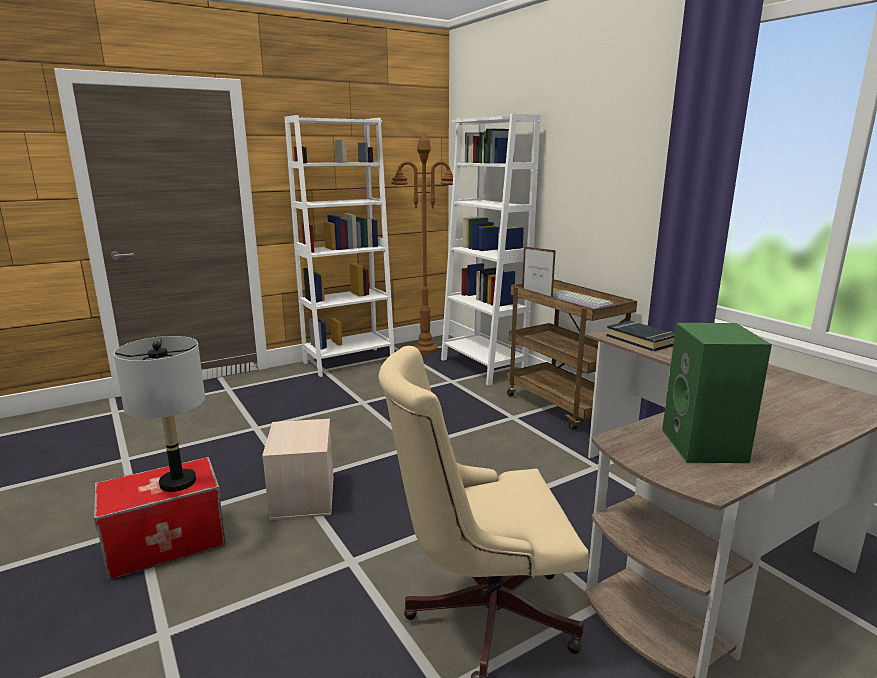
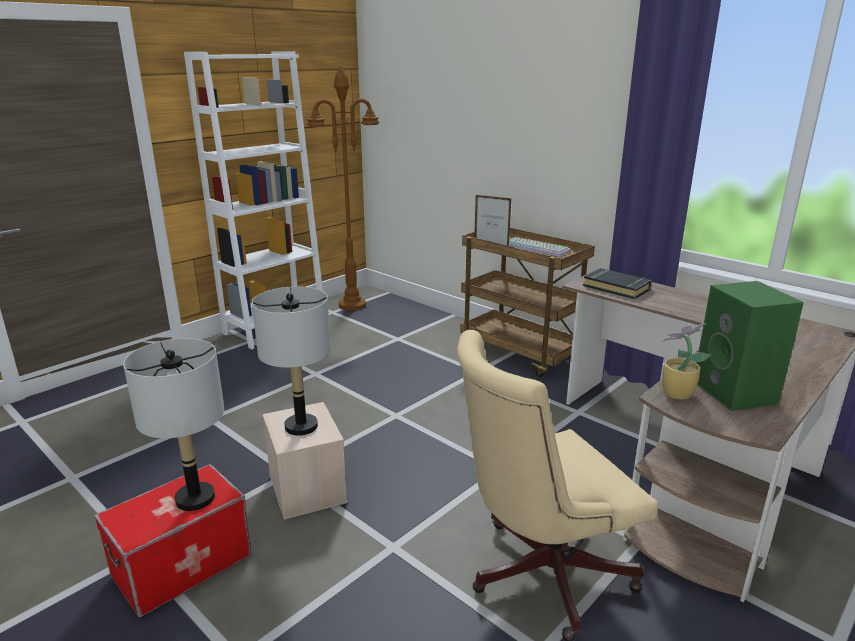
camera: 15 degrees left, 5 degrees up
(297, 436) = (301, 426): none -> grey table lamp
(482, 367) = (422, 319): white bookcase -> none
(633, 439) = (675, 393): none -> potted plant

